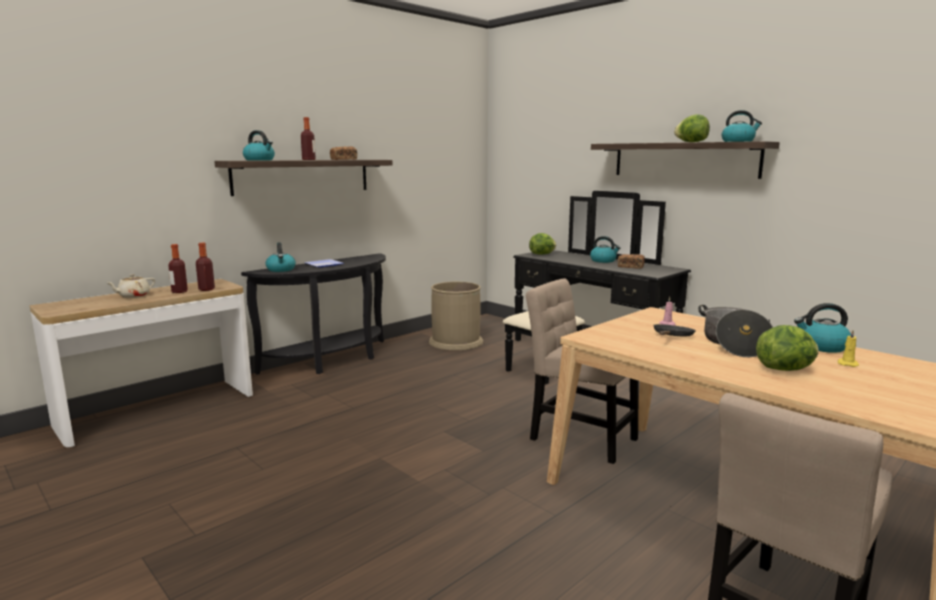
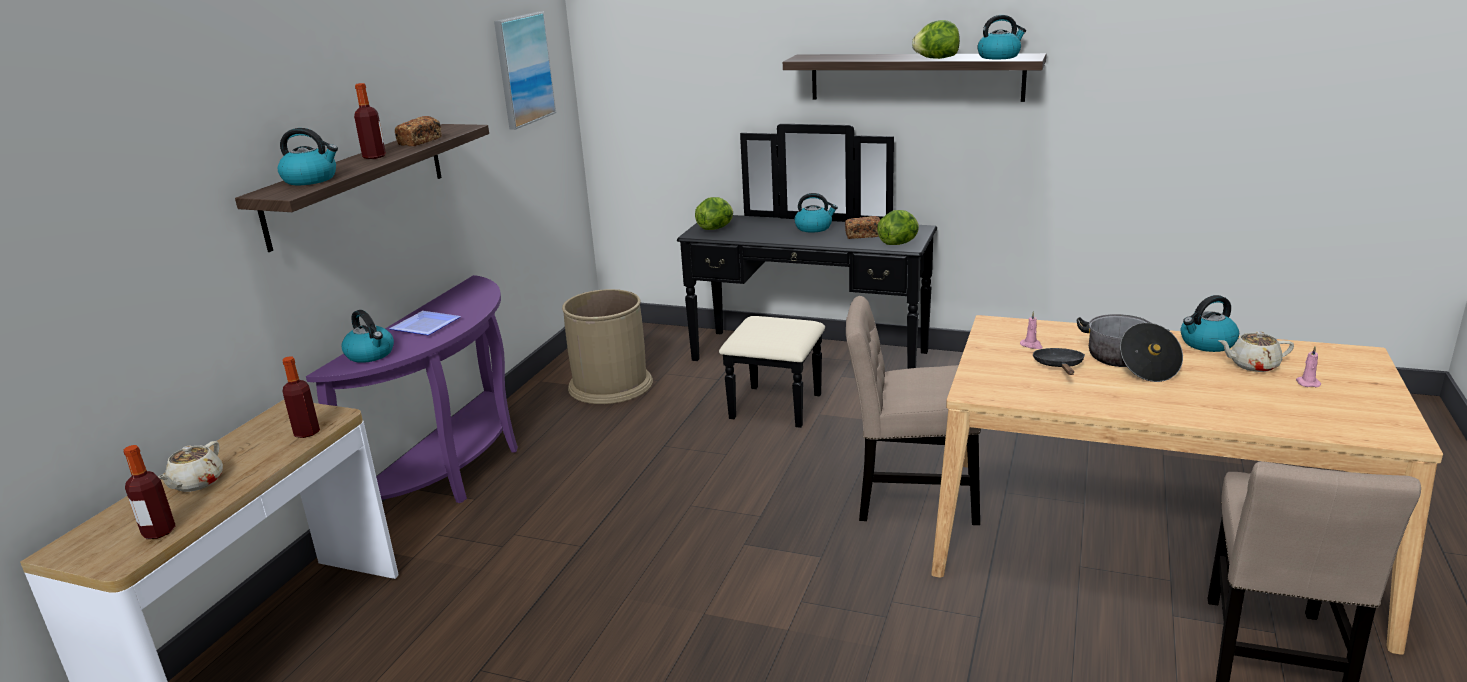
camera: 25 degrees left, 10 degrees up
(179, 291) = (266, 450): bottle -> bottle (159, 532)
(333, 361) = (457, 471): black console table -> purple console table
(444, 144) = (523, 69): none -> picture
(785, 369) = (1213, 391): lettuce -> lettuce (899, 243)
(847, 364) = (1252, 365): yellow candle -> beige teapot
(888, 381) = (1307, 383): none -> pink candle

